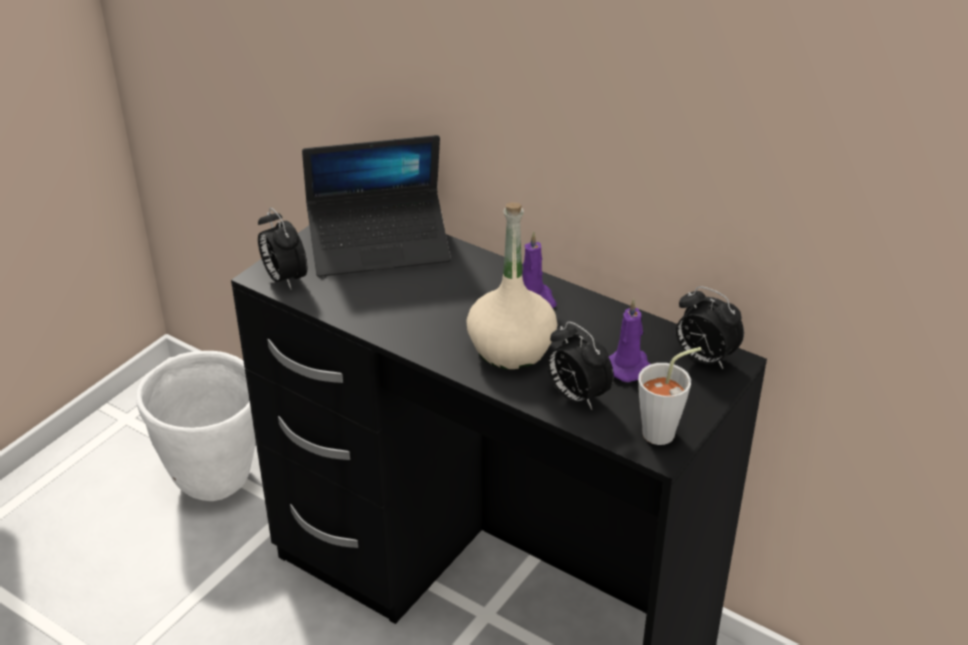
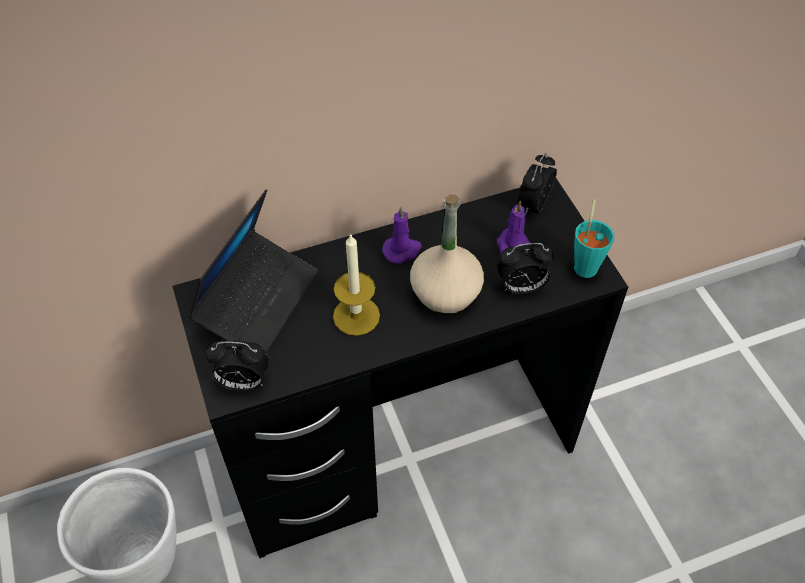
camera: 55 degrees left, 15 degrees up
(422, 307) = (356, 316): none -> candle
(665, 431) = (586, 264): grey cup -> turquoise cup
(703, 359) = (533, 205): alarm clock -> alarm clock turned 135 degrees clockwise

